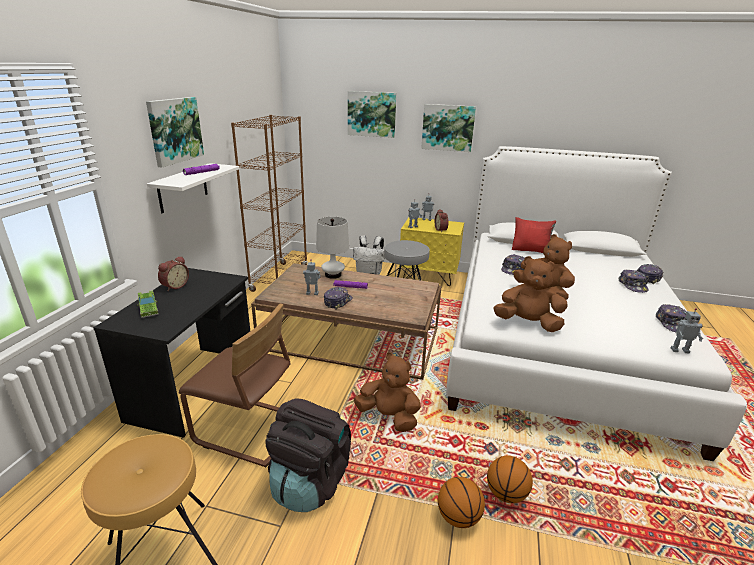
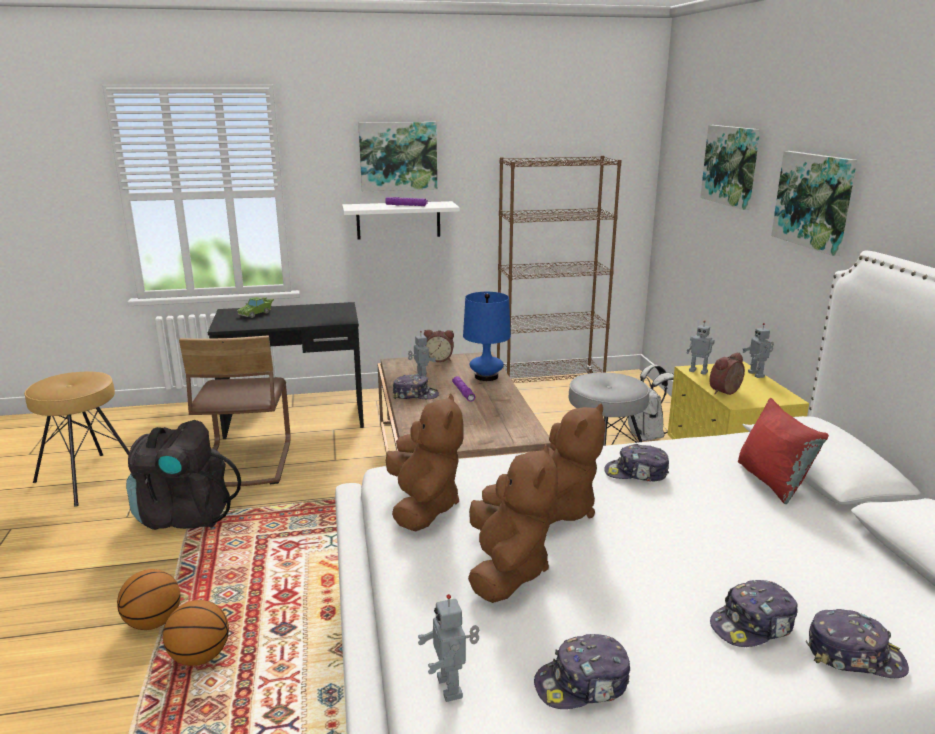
camera: 65 degrees right, 5 degrees down
(174, 286) = (309, 308): alarm clock -> alarm clock (439, 359)
(333, 275) = (486, 376): white table lamp -> blue table lamp
(389, 417) = (308, 535): brown plush toy -> brown plush toy (507, 570)

